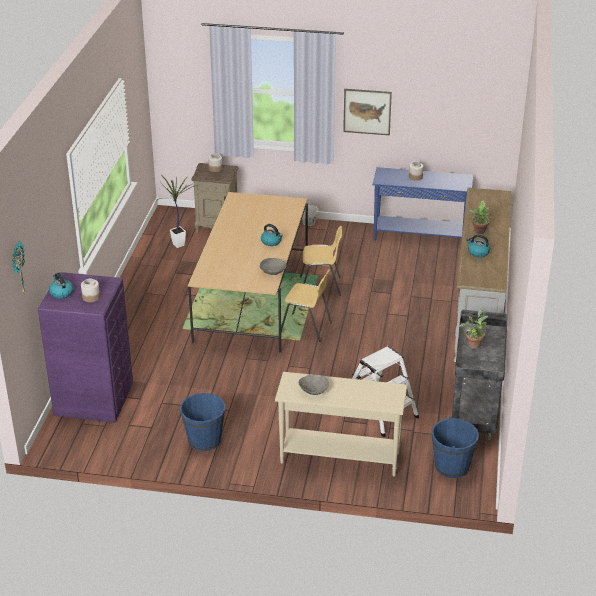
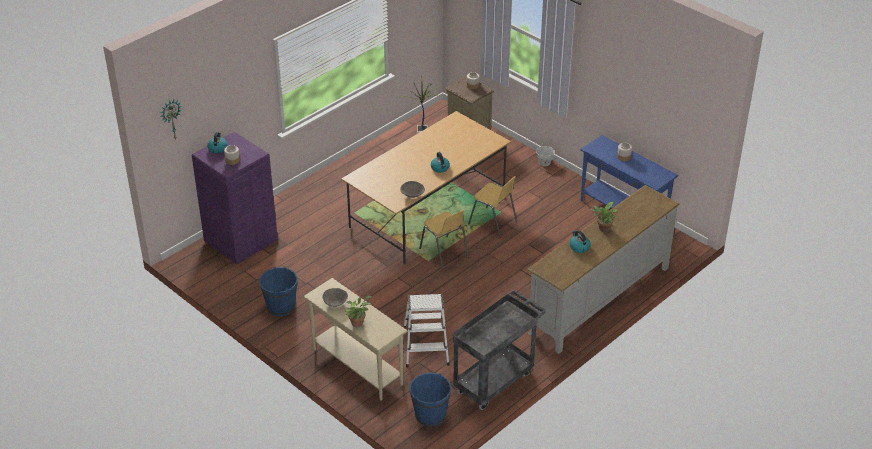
camera: 35 degrees right, 5 degrees up
(367, 111) = (599, 81): picture -> none
(473, 344) = (495, 322): potted plant -> potted plant (358, 322)

